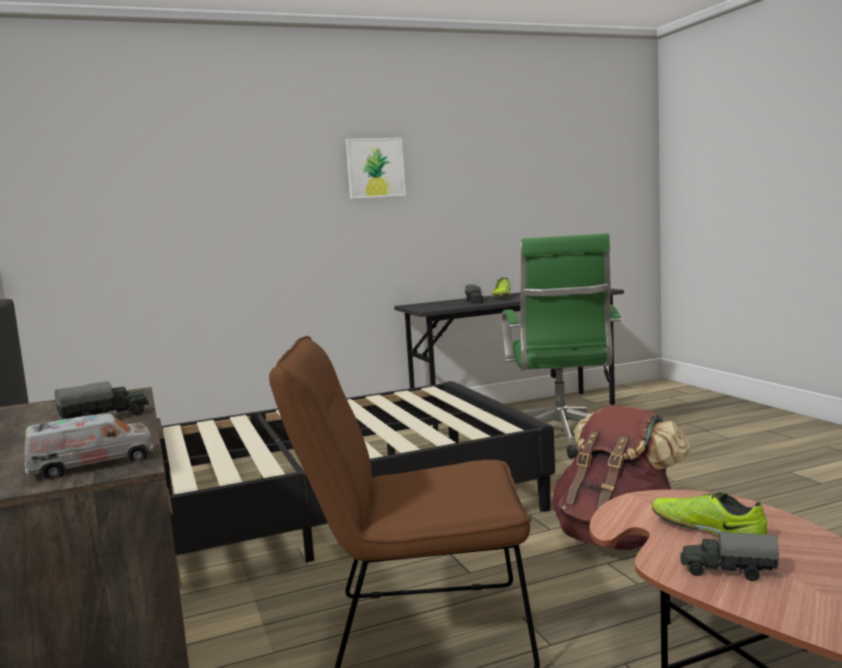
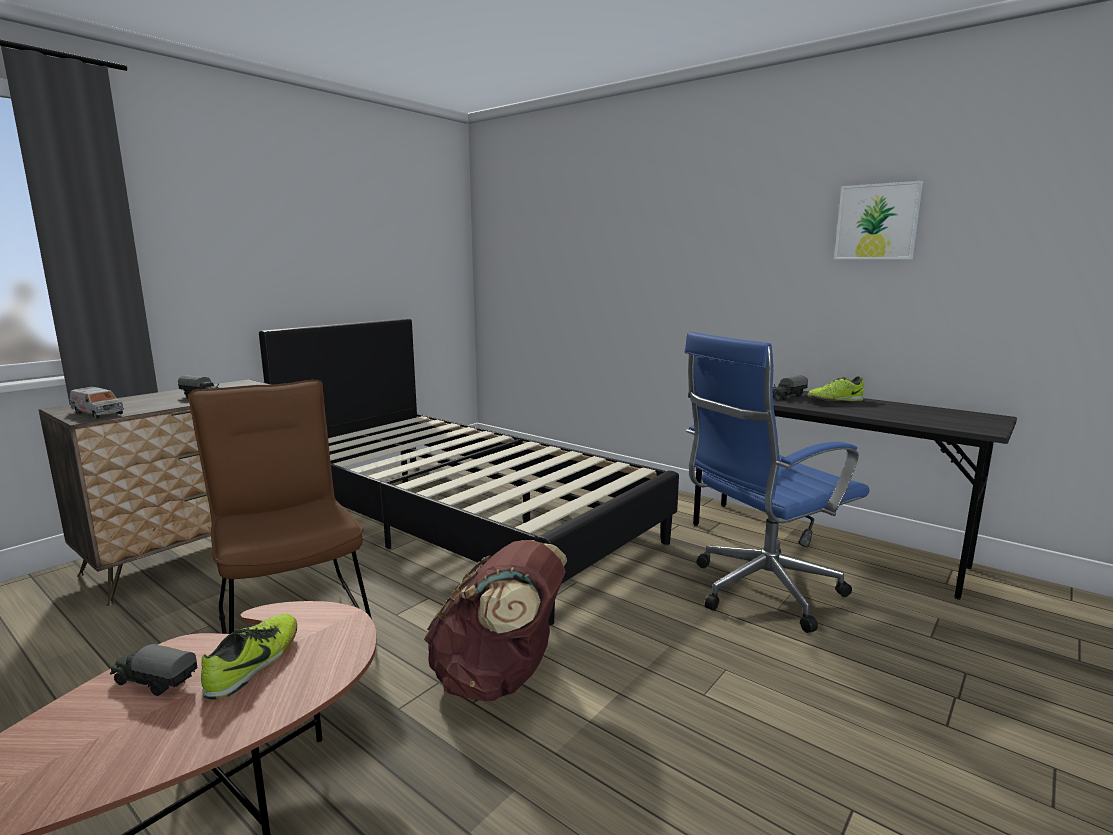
camera: 60 degrees right, 5 degrees up
(375, 168) = (728, 230): picture -> picture (877, 222)
(562, 441) = (760, 592): green office chair -> blue office chair
(727, 571) = (154, 682): toy truck -> toy truck turned 60 degrees counterclockwise

